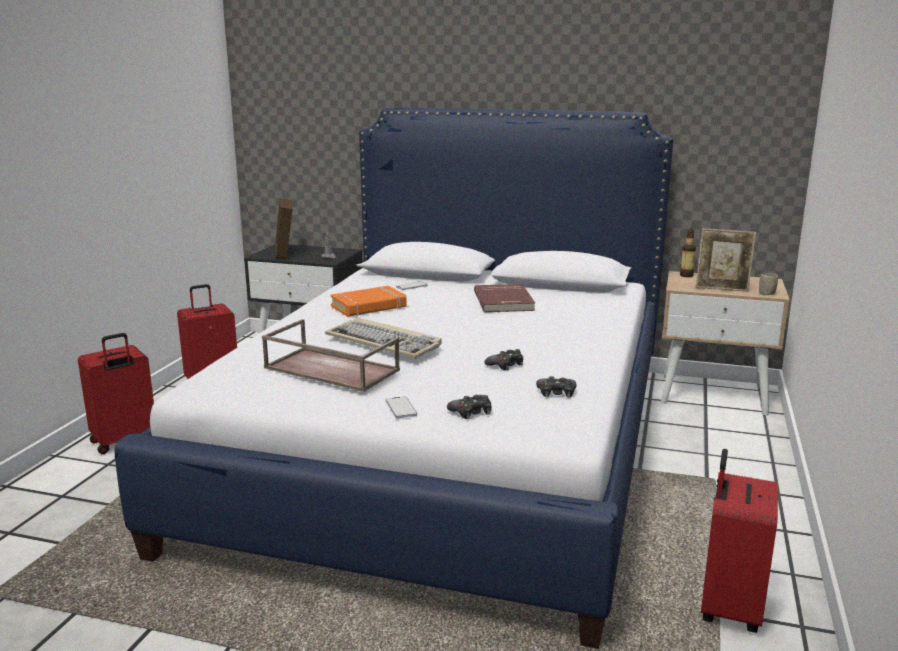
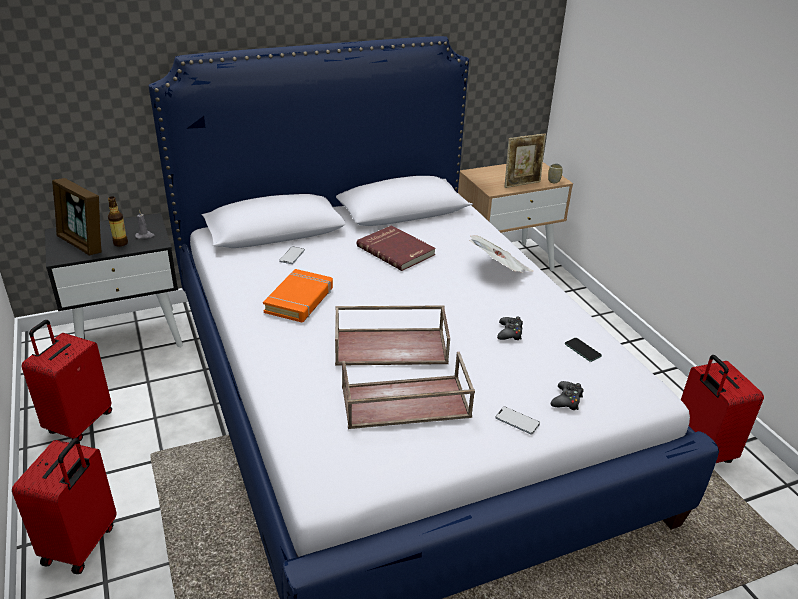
camera: 40 degrees left, 15 degrees up
(384, 342) = (391, 346): keyboard -> brown tray
(556, 393) = (582, 350): black game controller -> phone
(578, 331) = (499, 270): none -> newspaper
(686, 275) = (479, 173): bottle -> bottle (120, 243)

